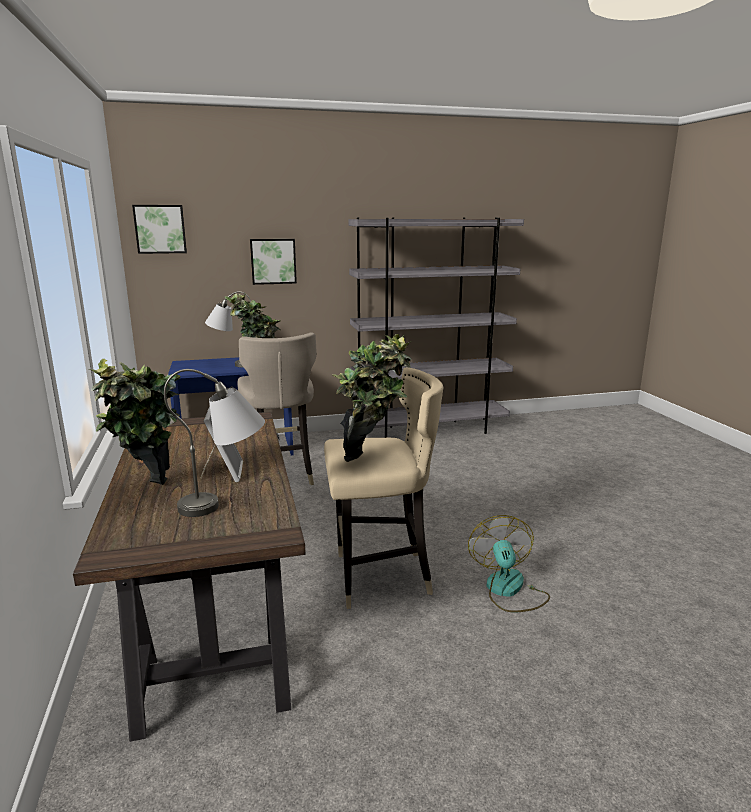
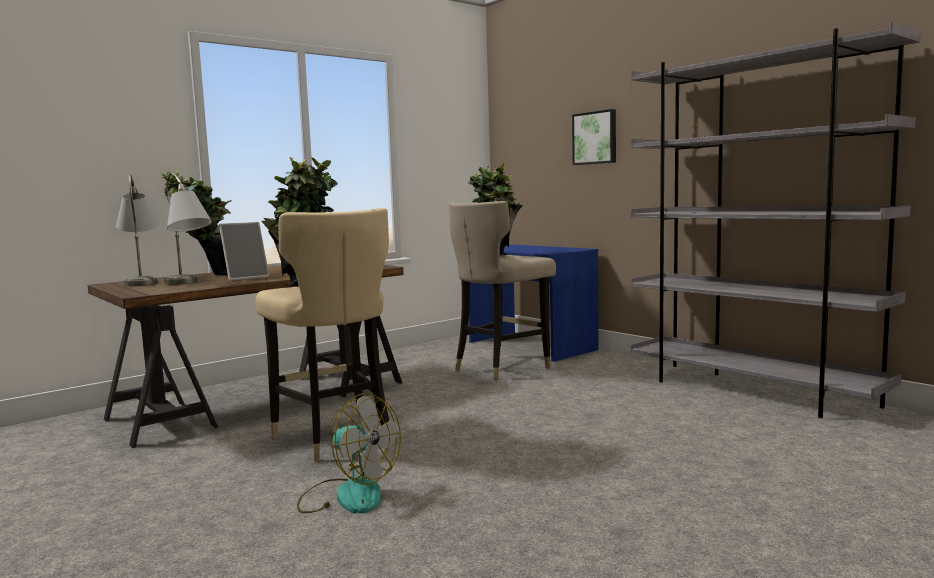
camera: 65 degrees right, 10 degrees down
(160, 229) = (512, 113): picture -> none
(231, 364) = (529, 248): grey table lamp -> grey table lamp (143, 282)
(508, 590) = (348, 495): fan -> fan turned 60 degrees clockwise

